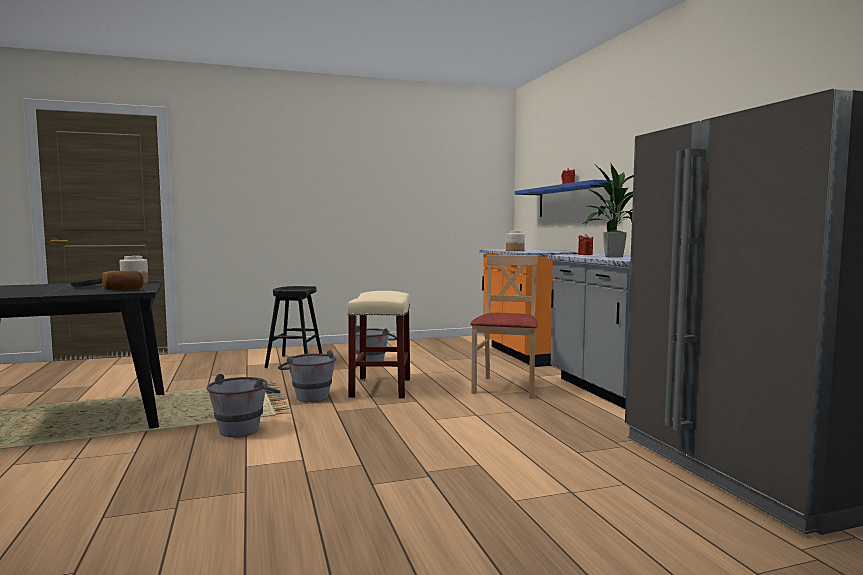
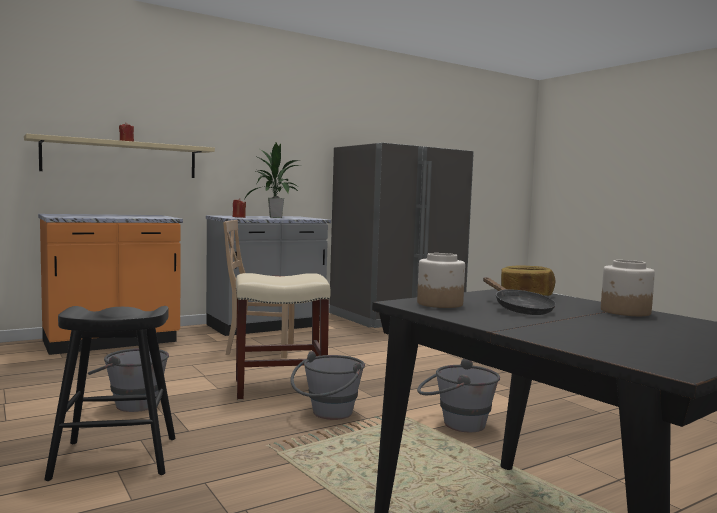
camera: 105 degrees left, 0 degrees up
(514, 250) = (131, 217): jar -> jar (625, 312)
(573, 200) = (121, 158): blue shelf -> beige shelf

